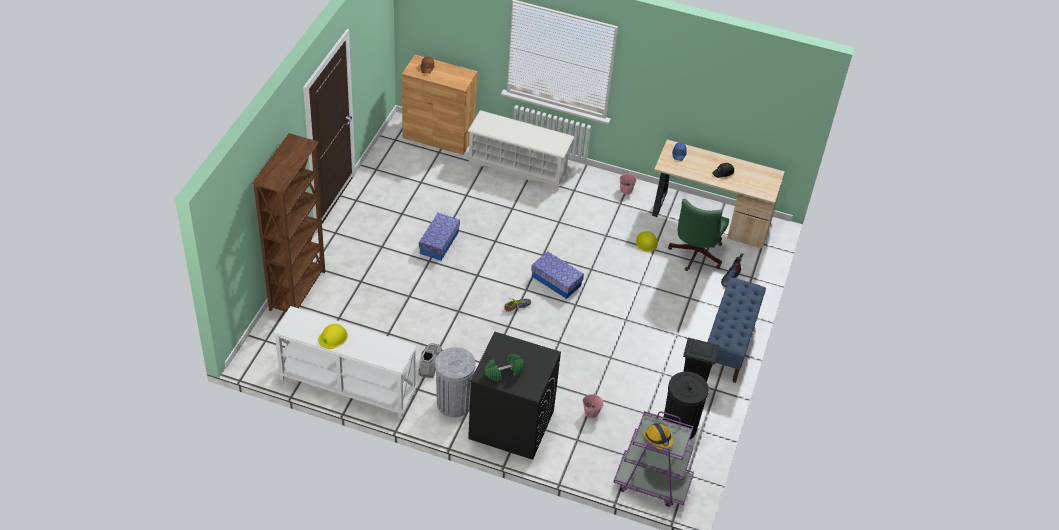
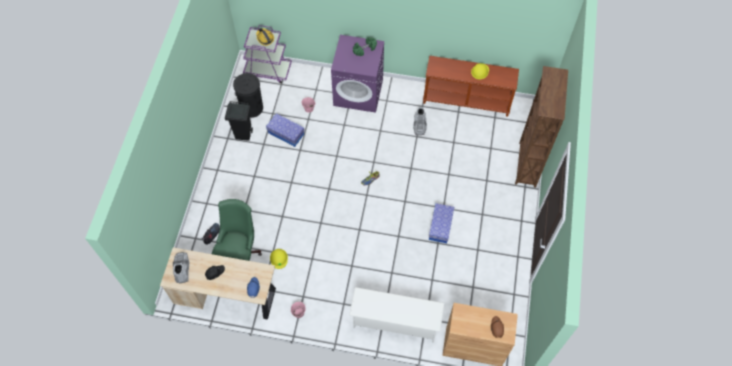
camera: 175 degrees right, 15 degrees up
(347, 387) = (467, 100): white console table -> brown console table
(454, 403) = (397, 100): grey trash can -> none
(510, 424) = (358, 92): black washing machine -> purple washing machine
(556, 281) = (345, 207): storage box -> storage box (286, 133)
(729, 343) = (216, 175): blue bench -> none
(761, 181) = (182, 268): none -> grey boot

